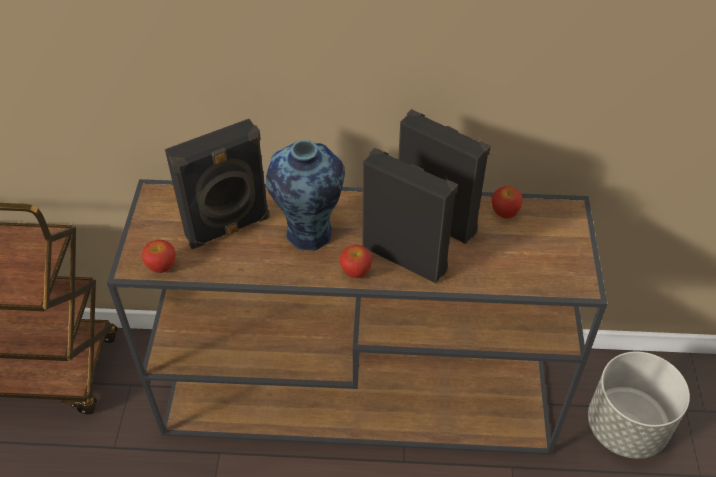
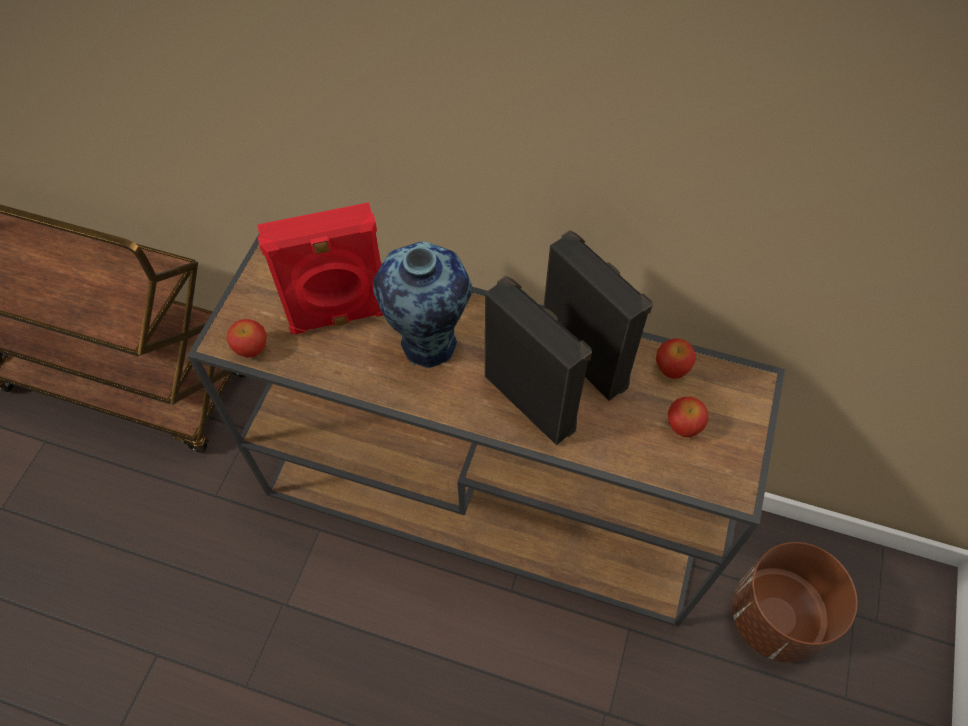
camera: 15 degrees right, 10 degrees up
(228, 228) = (339, 317): black speaker -> red speaker
(356, 271) = (467, 407): apple -> apple (683, 426)
(625, 427) = (774, 617): grey planter -> brown planter

